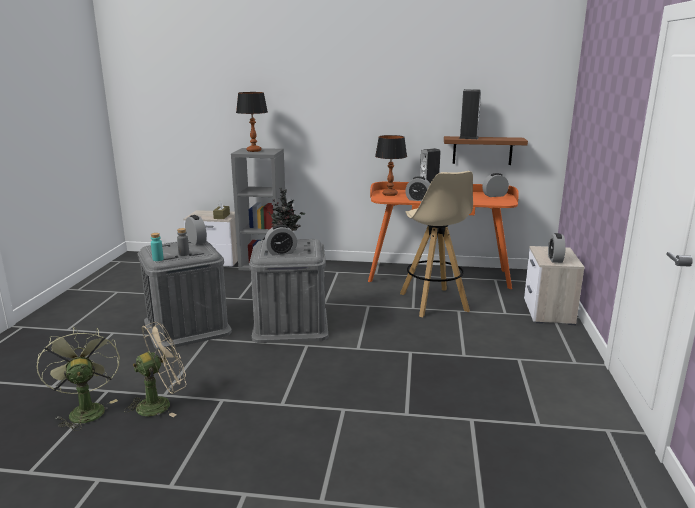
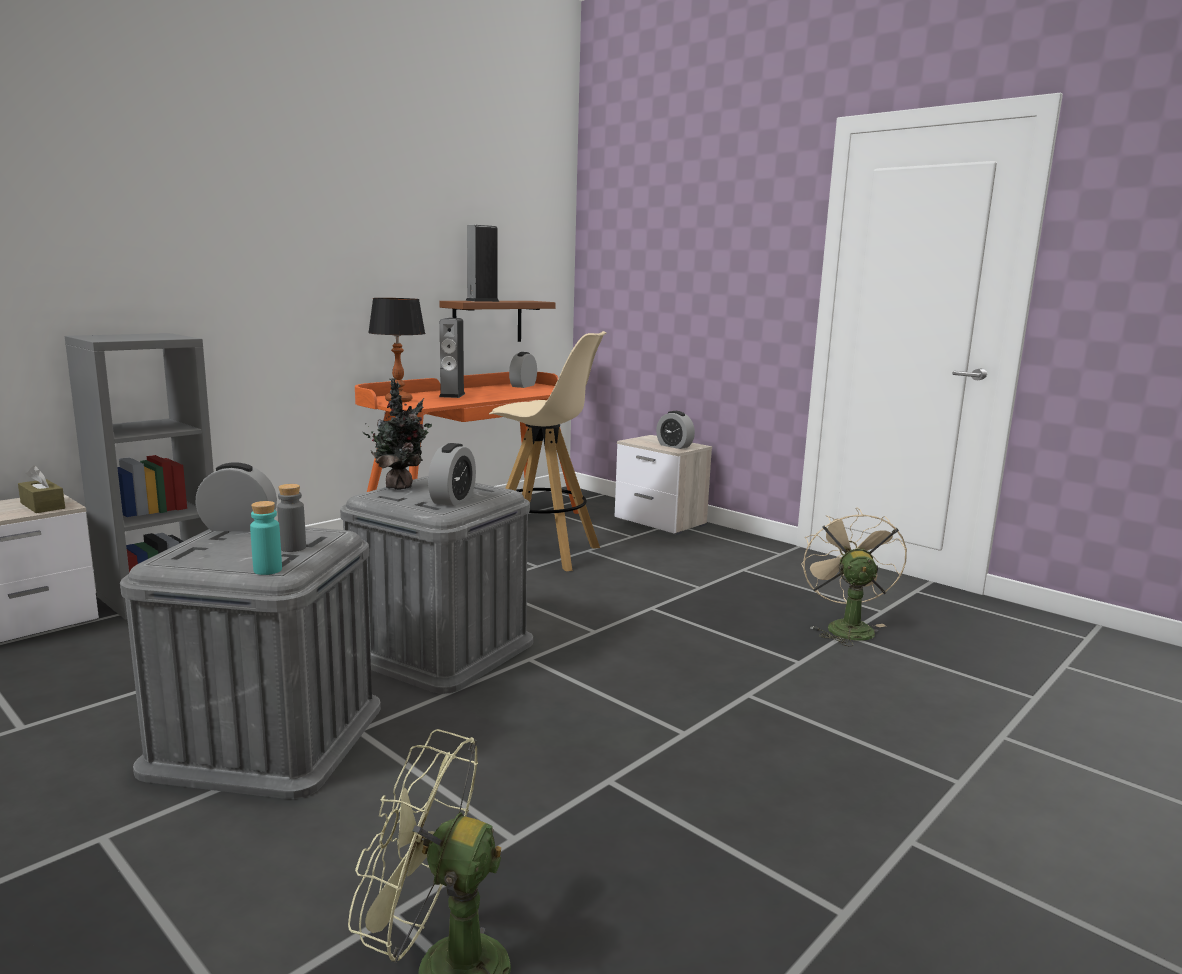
camera: 55 degrees left, 5 degrees down
(161, 404) = (544, 851): beige fan -> beige fan (845, 627)
(253, 150) = (125, 337): table lamp -> none
(418, 199) = (459, 400): alarm clock -> none

